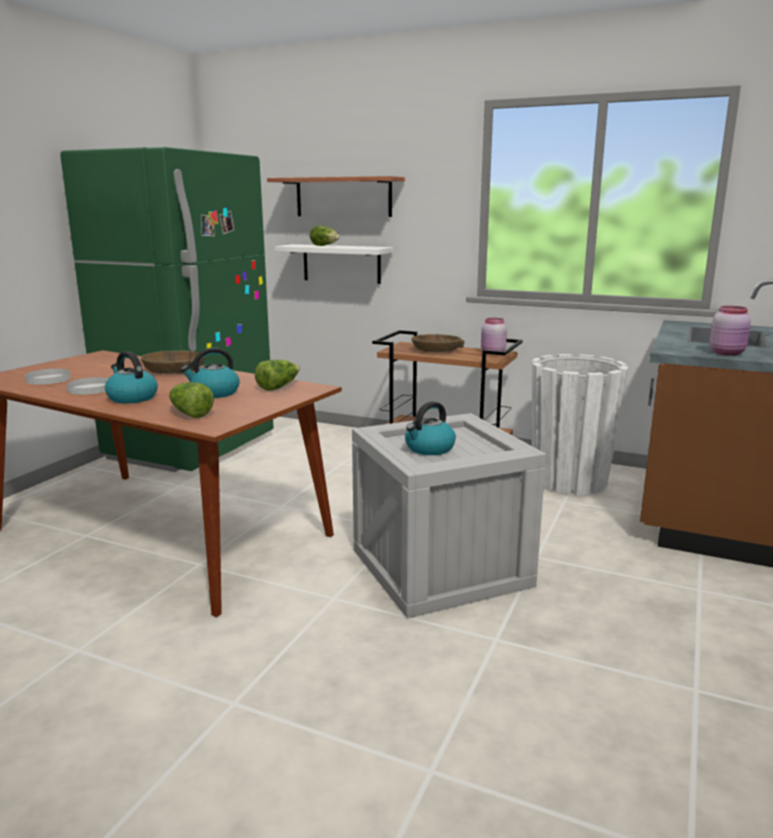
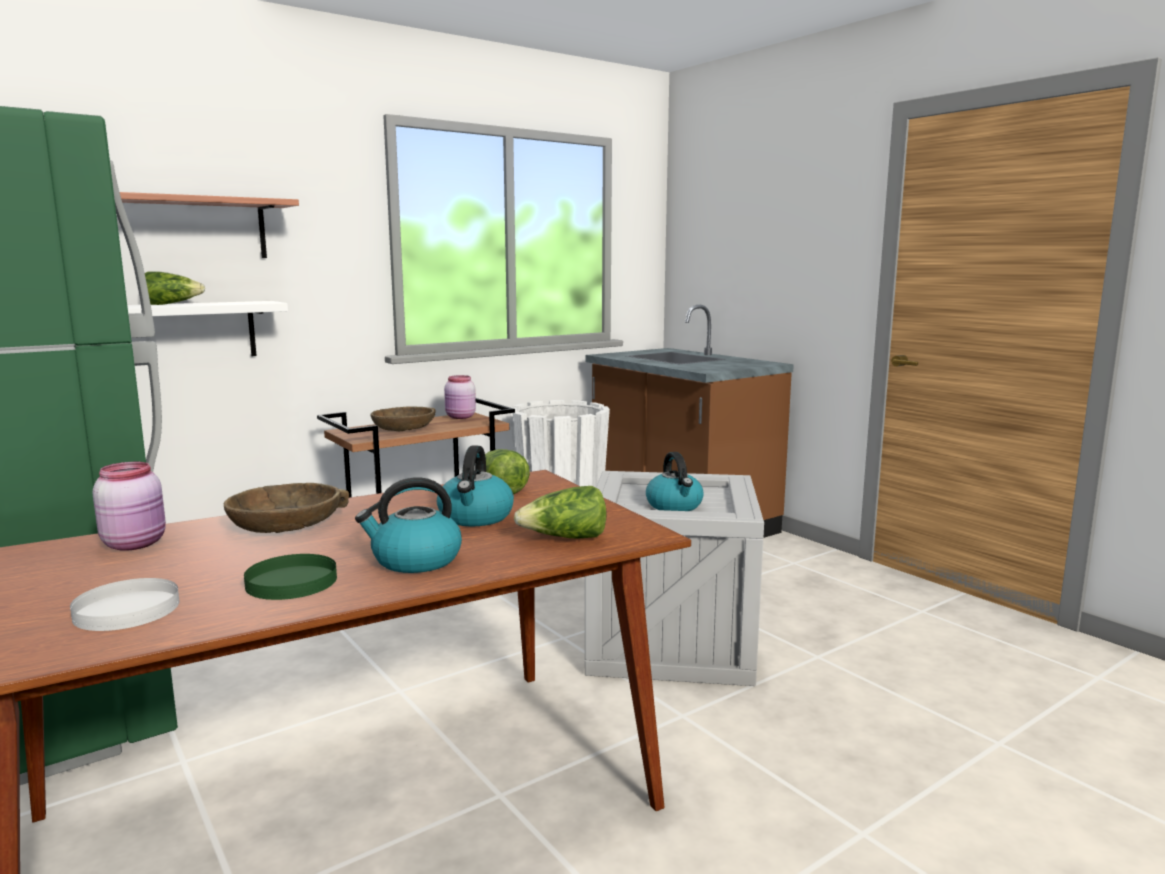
camera: 60 degrees left, 5 degrees down
(90, 389) = (292, 582): white plate -> green plate
(728, 353) = (733, 366): pink jar -> pink jar (136, 543)

